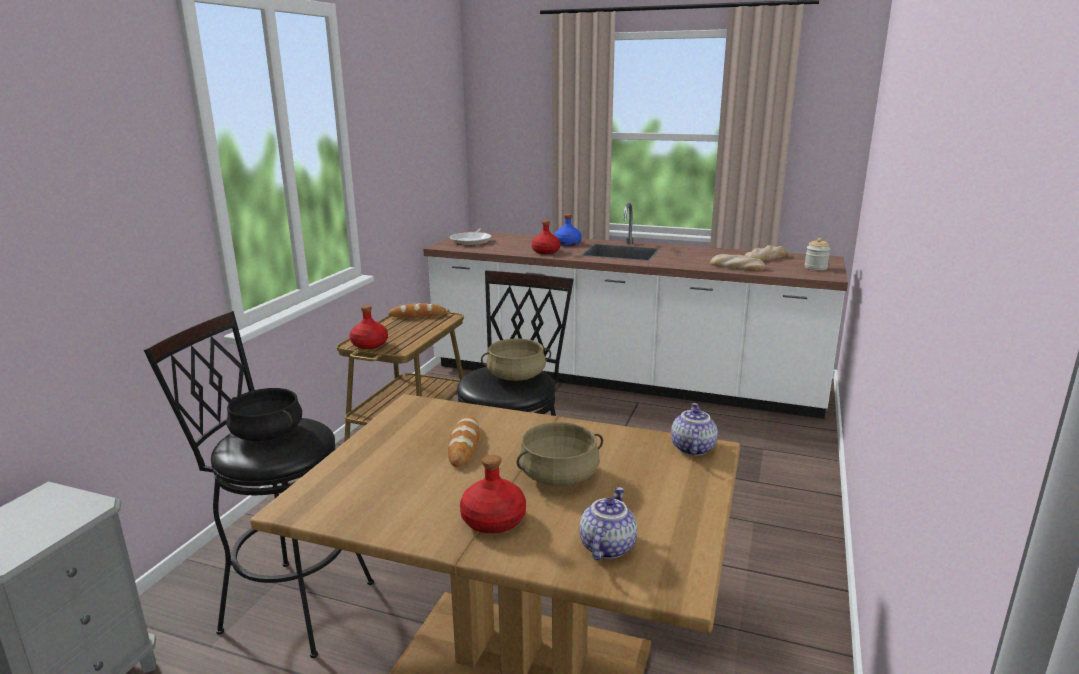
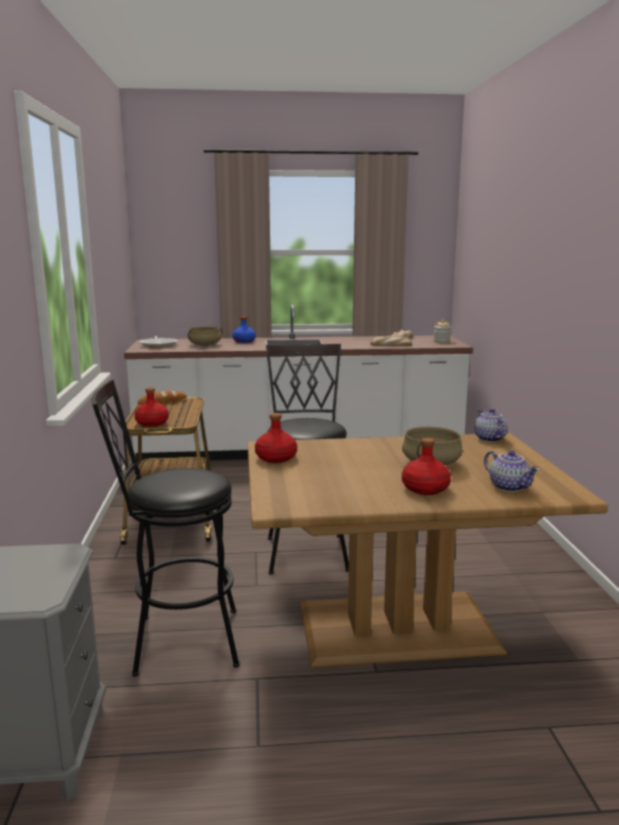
camera: 25 degrees left, 5 degrees down
(266, 434) = (172, 479): black cooking pot -> none
(464, 445) = (343, 459): bread -> none
(516, 376) = (314, 423): beige cooking pot -> beige cooking pot (205, 345)
(545, 252) = (235, 347): red bottle -> red bottle (275, 458)
(606, 546) = (509, 487): teapot -> teapot turned 150 degrees clockwise

